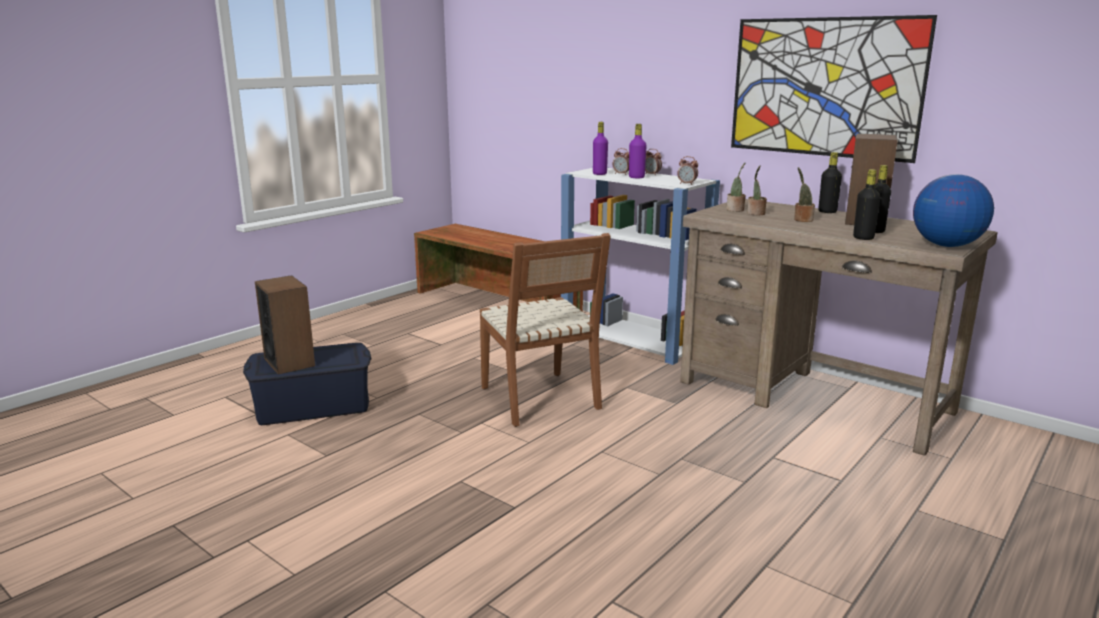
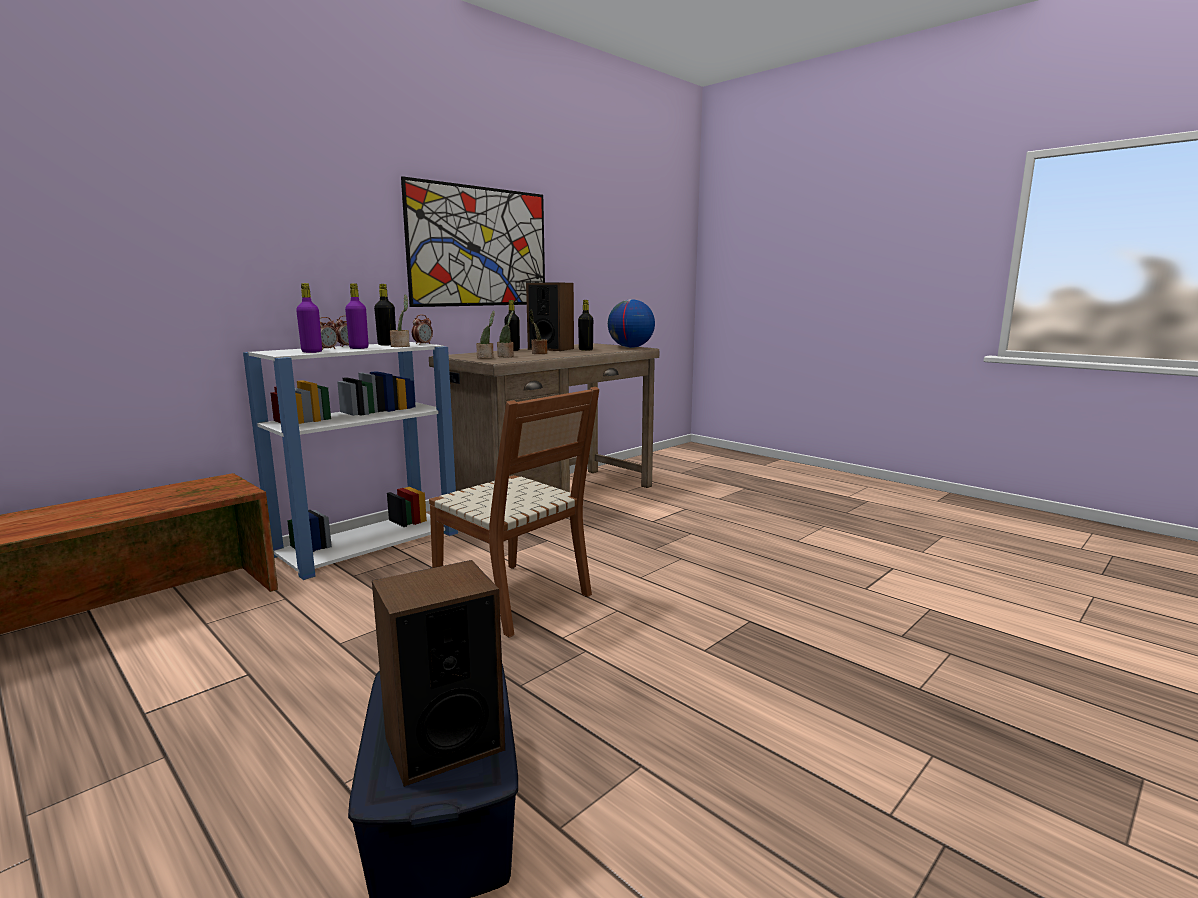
camera: 85 degrees left, 5 degrees down
(541, 401) = (516, 600): chair -> chair turned 60 degrees clockwise
(661, 182) = (401, 346): none -> potted plant
(863, 238) = (605, 351): black bottle -> black bottle (387, 345)

